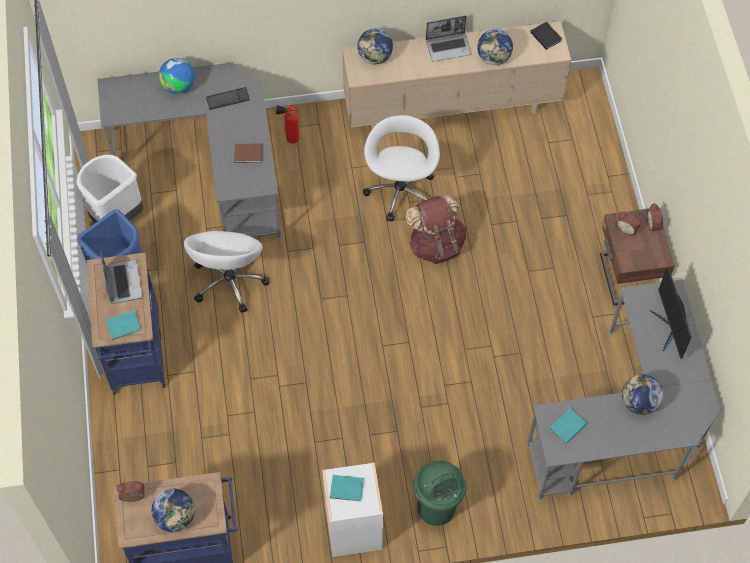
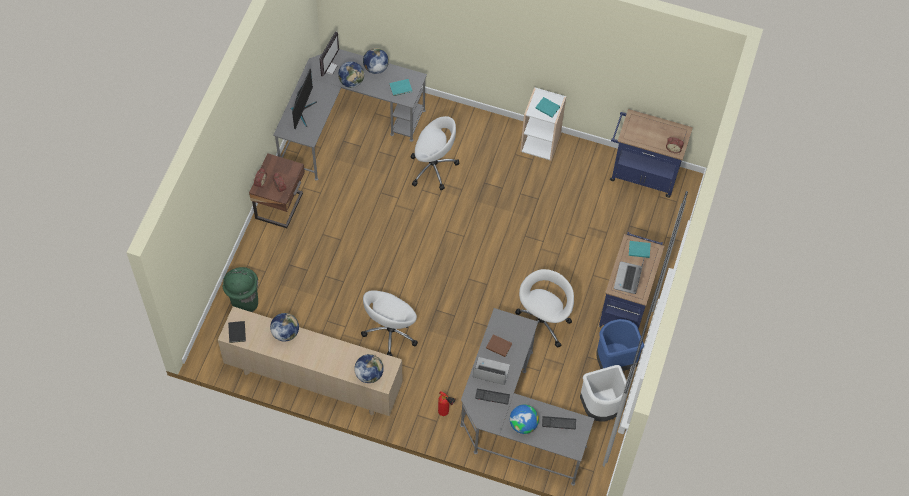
camera: 155 degrees left, 0 degrees up
(139, 104) = (559, 423): none -> keyboard
(176, 517) = (653, 128): globe -> globe (375, 68)
(436, 244) = (389, 285): brown backpack -> none
(437, 507) = (485, 132): green trash can -> green trash can (244, 303)
(449, 47) = (311, 357): laptop -> laptop (490, 372)
(474, 419) = (434, 168): none -> white office chair
(684, 409) = (328, 67): none -> monitor

